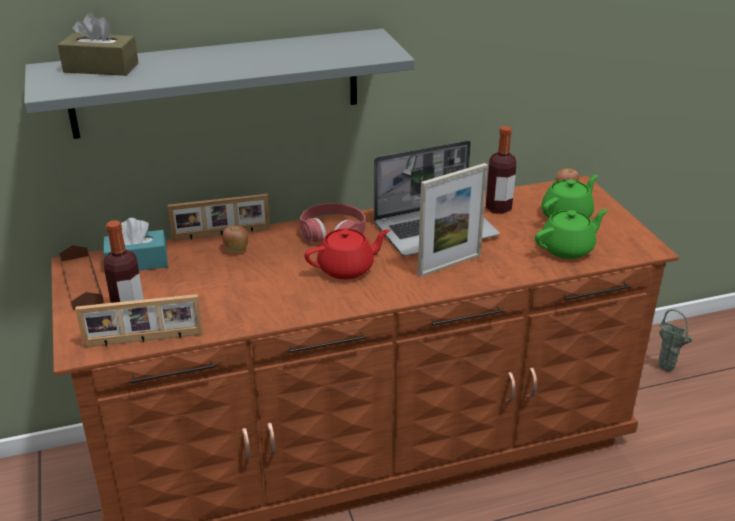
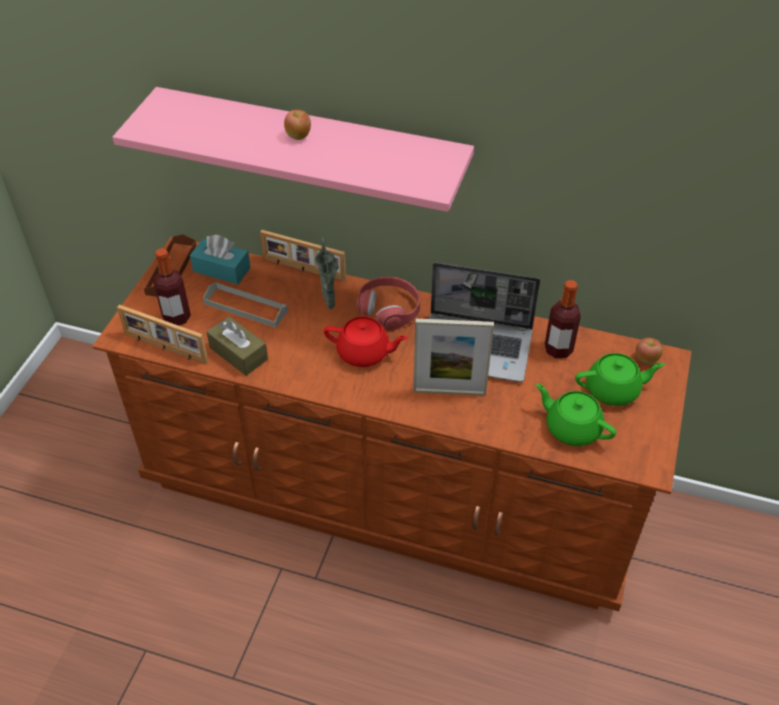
camera: 35 degrees right, 15 degrees up
(101, 68) = (199, 113): brown tissue box -> brown tissue box (238, 353)
(195, 279) = (246, 307): none -> grey tray
(217, 83) = (311, 146): grey shelf -> pink shelf
(236, 250) = (300, 291): apple -> apple (298, 136)
(568, 248) = (572, 428): green teapot -> green teapot turned 150 degrees counterclockwise
(667, 370) = (727, 568): green vase -> green vase (330, 308)

